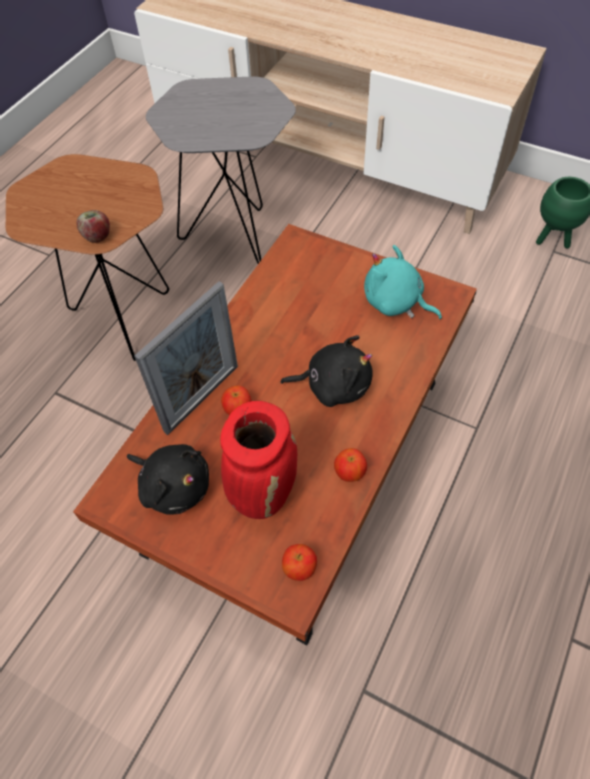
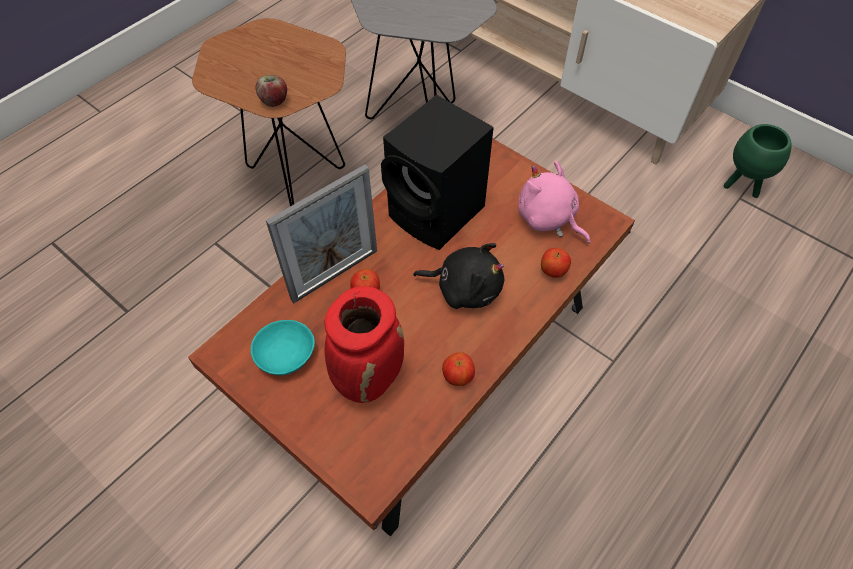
camera: 10 degrees right, 0 degrees up
(174, 486) = (286, 353): black plush toy -> turquoise bowl
(288, 318) = (438, 214): none -> black speaker
(299, 568) = (384, 458): apple -> apple (553, 271)
(395, 303) = (548, 219): turquoise plush toy -> pink plush toy

